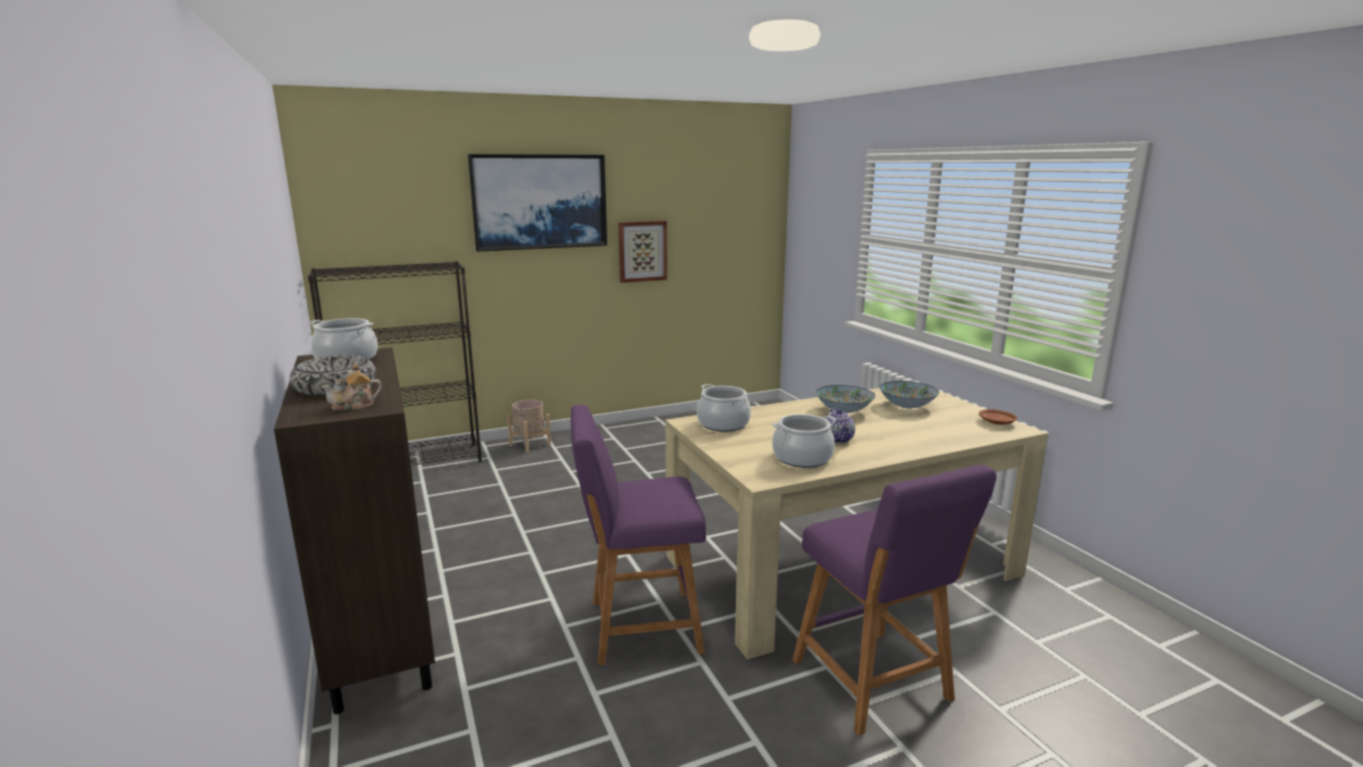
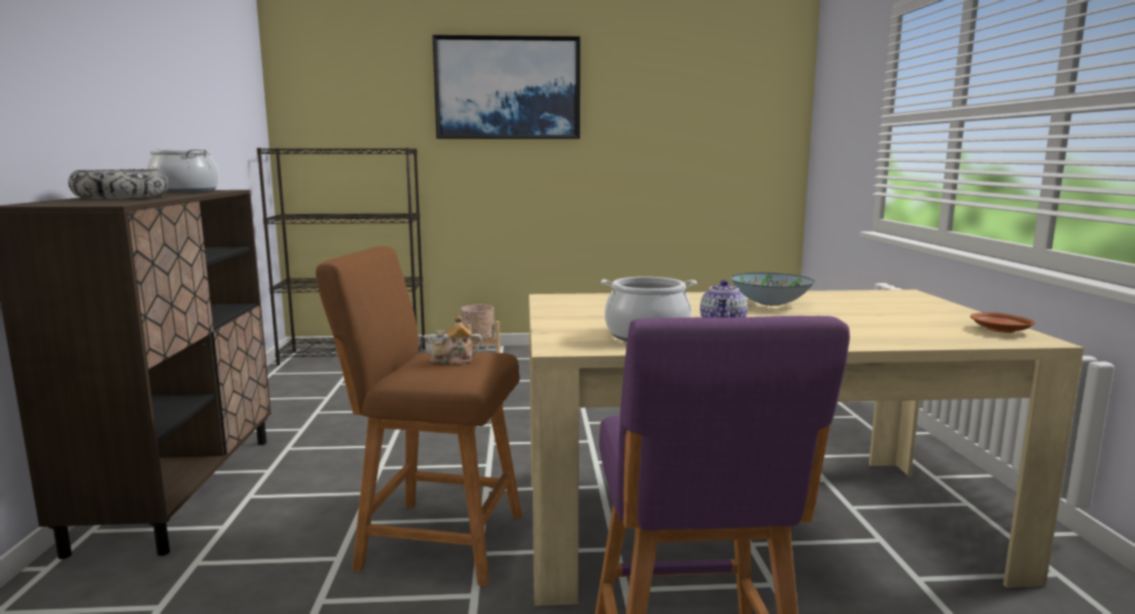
camera: 20 degrees right, 5 degrees down
(354, 406) = (95, 202): teapot -> teapot (453, 361)
(638, 627) = (434, 540): purple stool -> brown stool
(642, 251) = (623, 148): picture -> none
(723, 424) = (591, 302): cooking pot -> none
(907, 406) = (870, 306): bowl -> none

